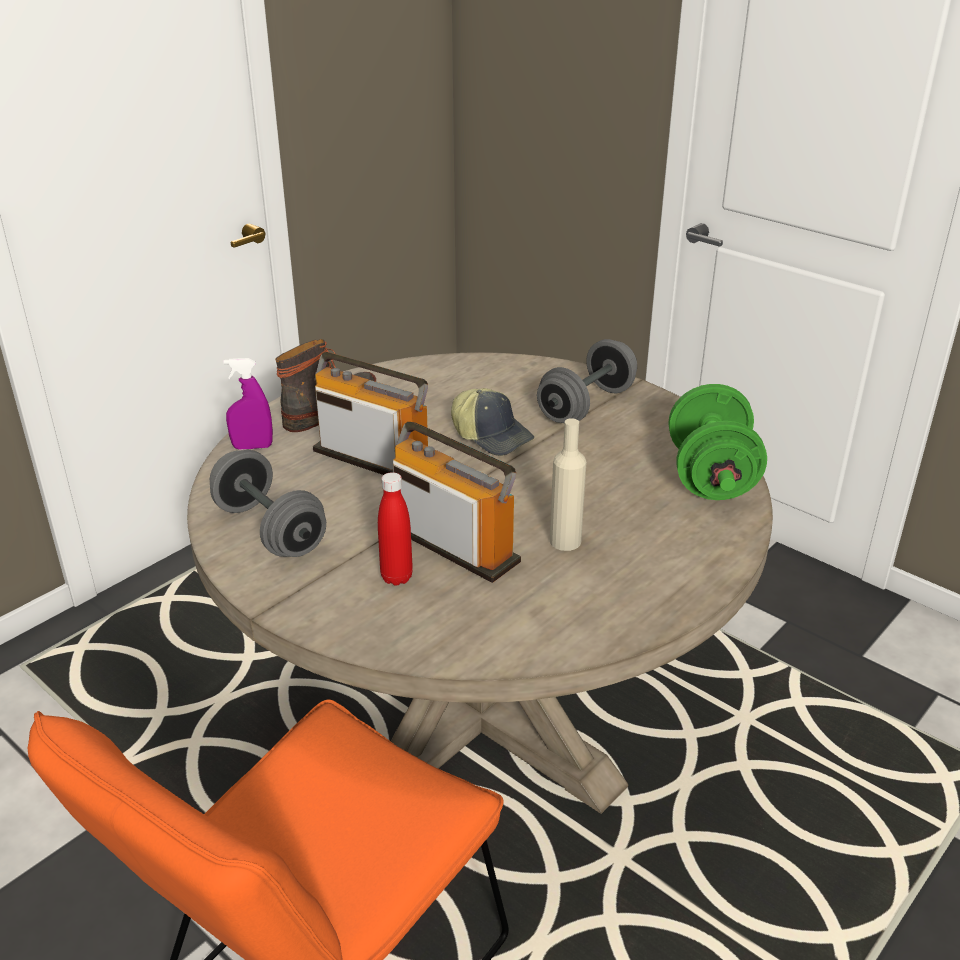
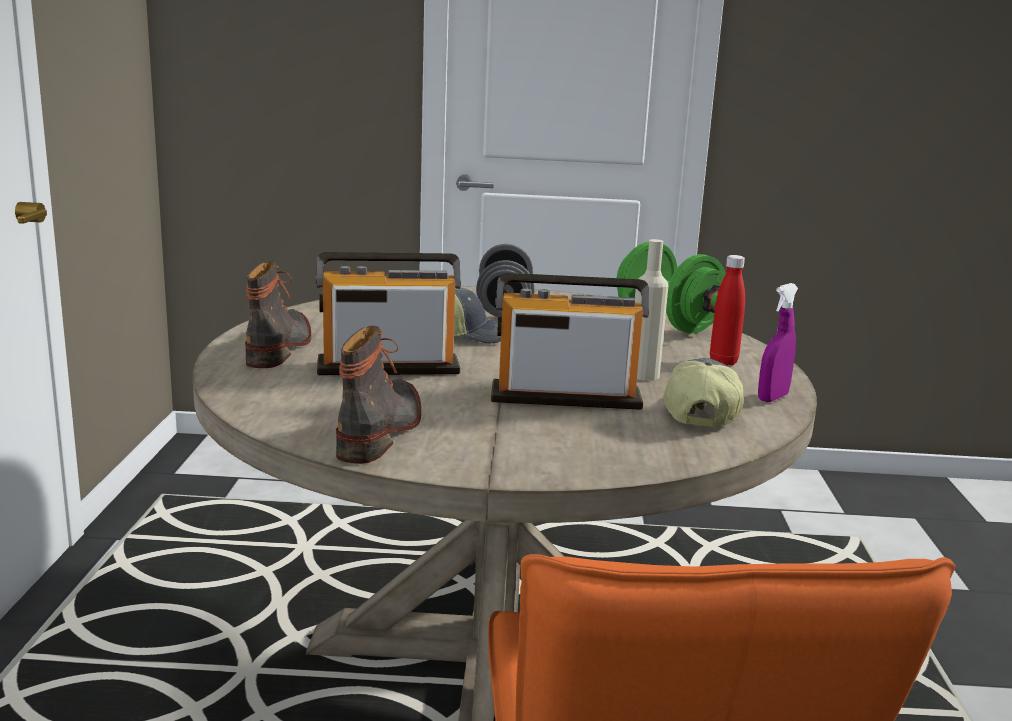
camera: 40 degrees left, 15 degrees down
(252, 447) = (244, 385): purple spray bottle -> purple spray bottle (772, 398)
(270, 530) = (381, 430): grey dumbbell -> boot
(396, 577) = (561, 427): red bottle -> red bottle (723, 362)
(536, 606) = (699, 412): none -> cap

